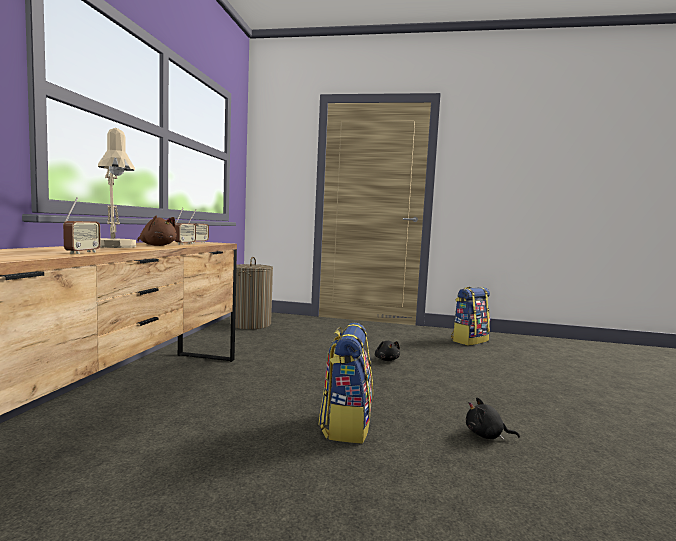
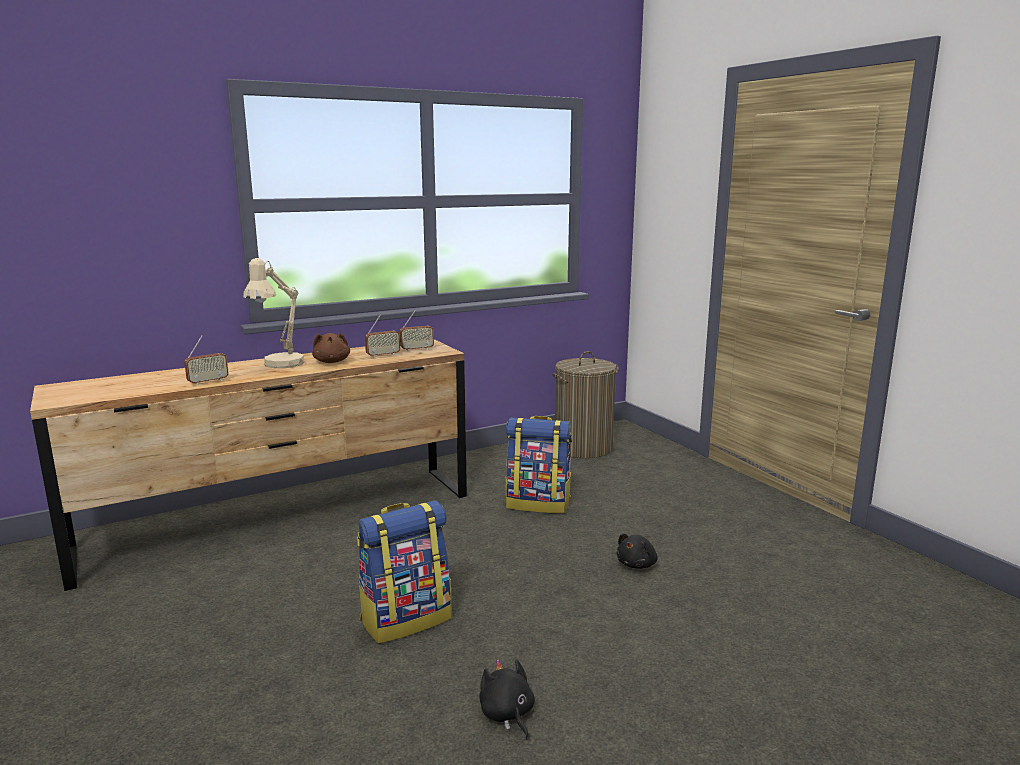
camera: 50 degrees right, 10 degrees up
(469, 340) = (882, 589): backpack -> backpack (538, 503)

